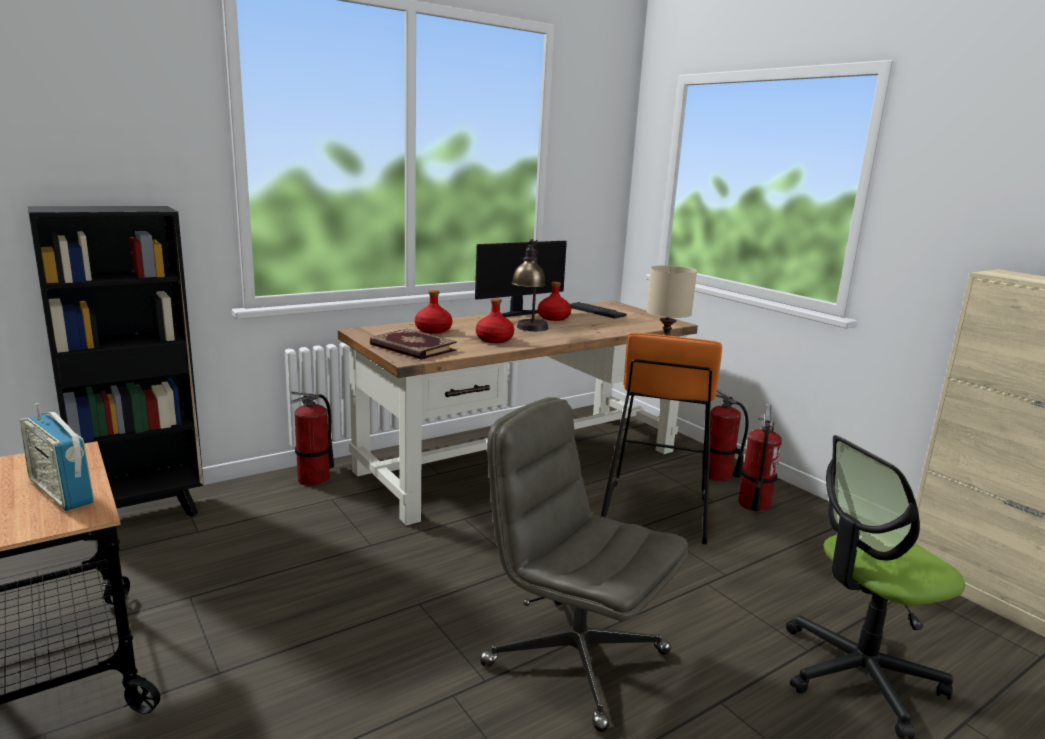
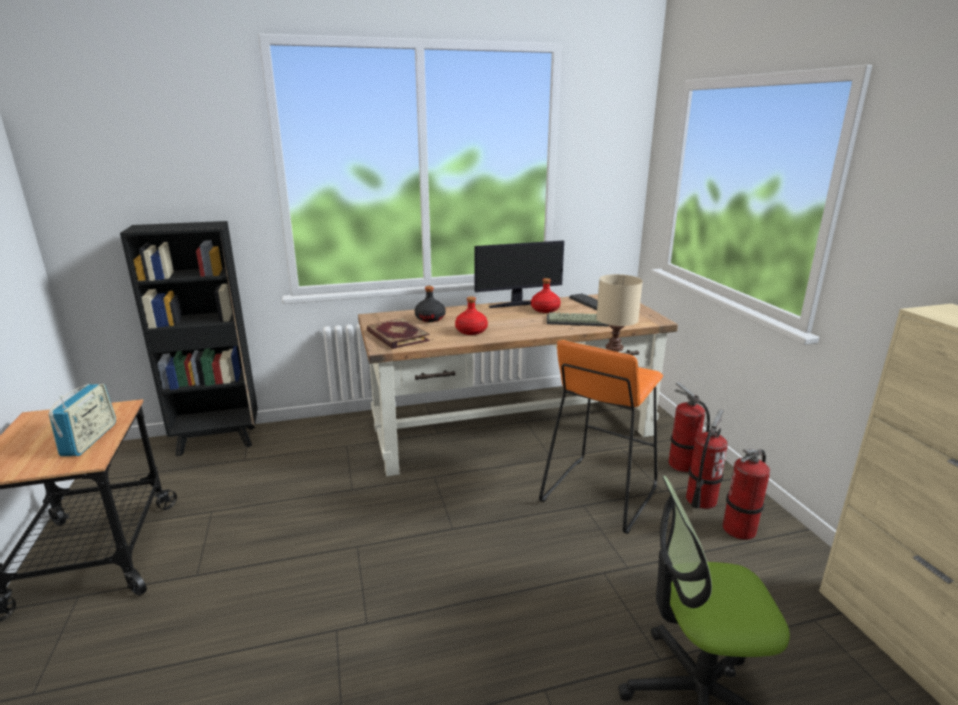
camera: 20 degrees right, 5 degrees up
(61, 492) = (90, 439): radio -> radio turned 150 degrees counterclockwise
(314, 479) = (344, 426): fire extinguisher -> fire extinguisher (739, 529)
(433, 330) = (430, 318): red bottle -> black bottle
(529, 330) = (511, 322): table lamp -> none
(574, 658) = (446, 619): grey office chair -> none
(602, 326) = (580, 321): none -> keyboard

